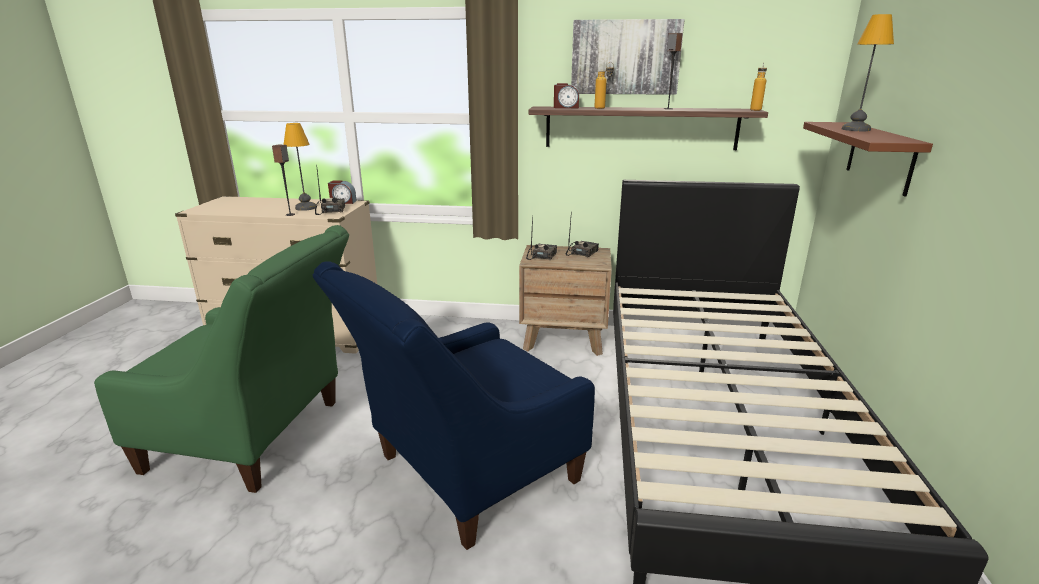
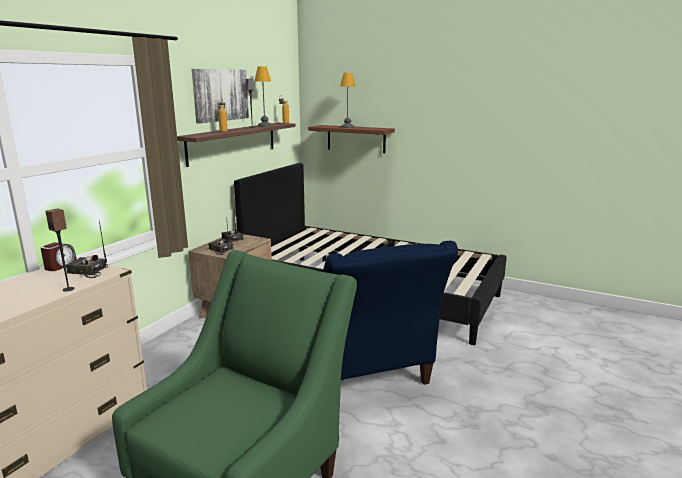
camera: 70 degrees left, 5 degrees down
(306, 207) = (49, 282): table lamp -> table lamp (264, 126)
(566, 107) = (204, 134): alarm clock -> none

